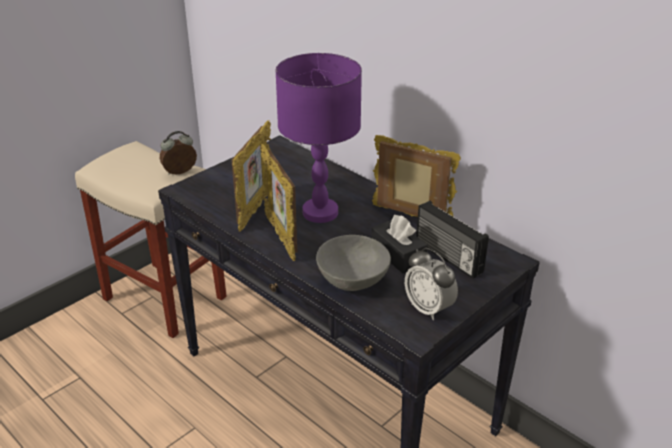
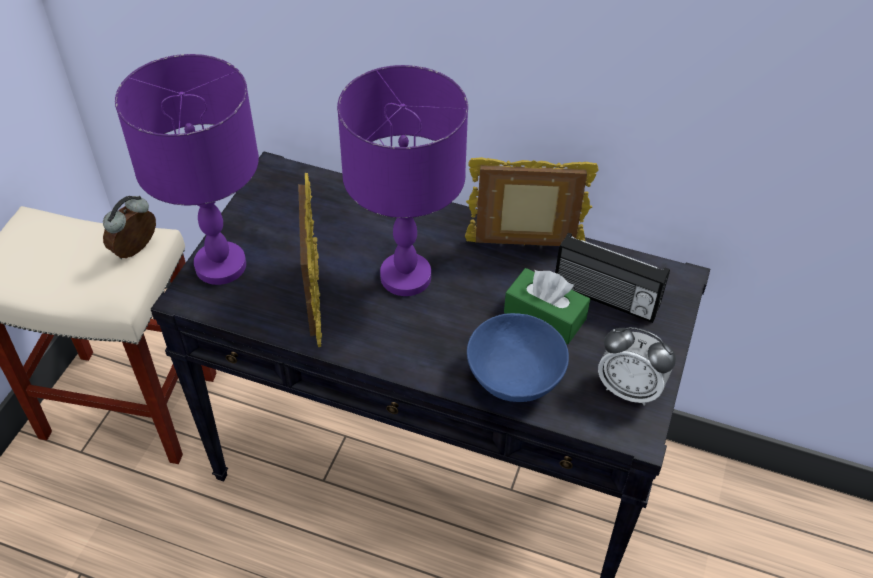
camera: 25 degrees left, 15 degrees up
(213, 180) = (221, 265): none -> purple table lamp
(281, 237) = (380, 337): picture frame -> none
(353, 280) = (515, 377): grey bowl -> blue bowl
(398, 255) = (544, 316): black tissue box -> green tissue box

